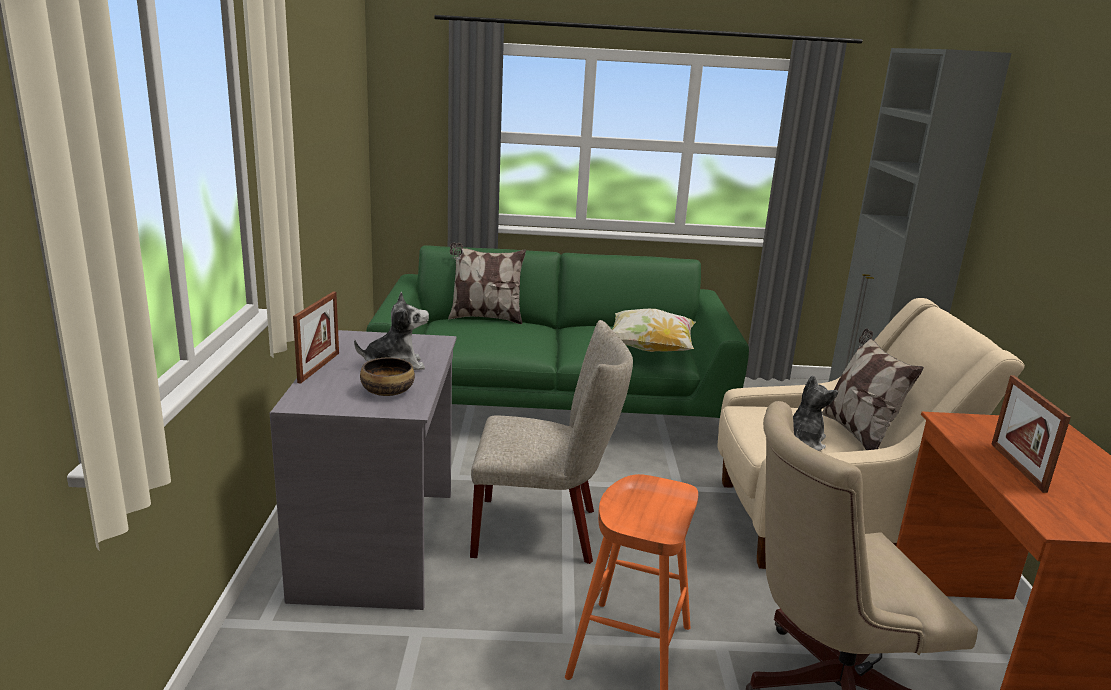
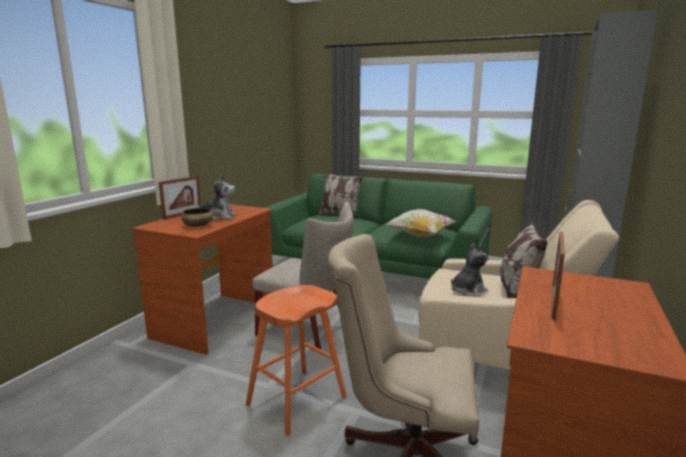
camera: 25 degrees right, 5 degrees down
(379, 544) = (216, 321): grey desk -> brown desk

